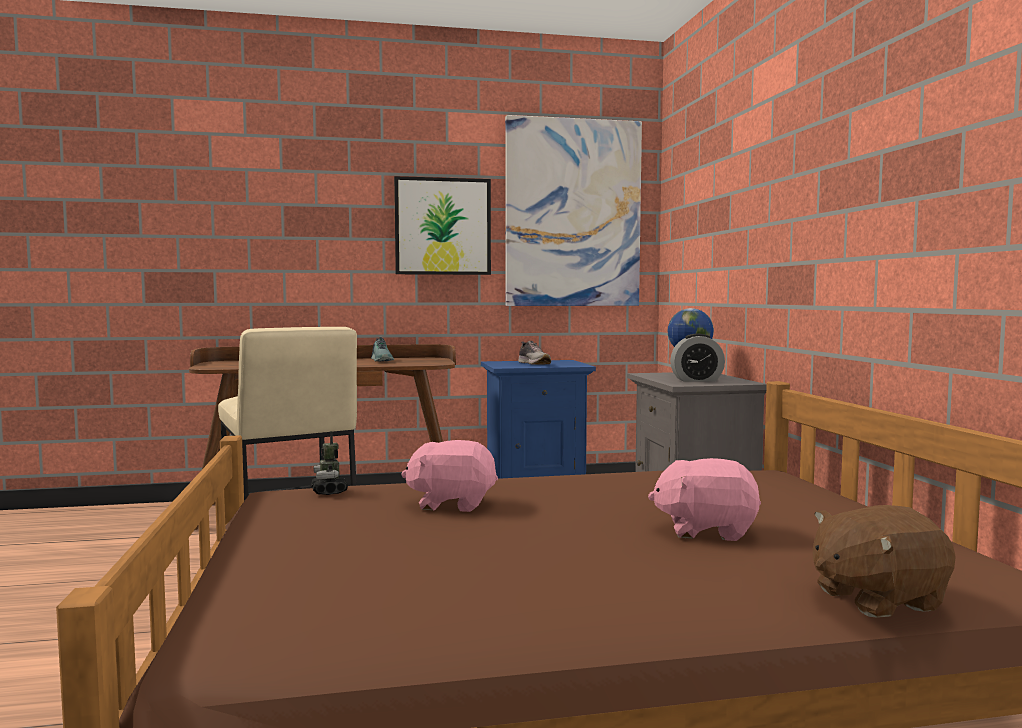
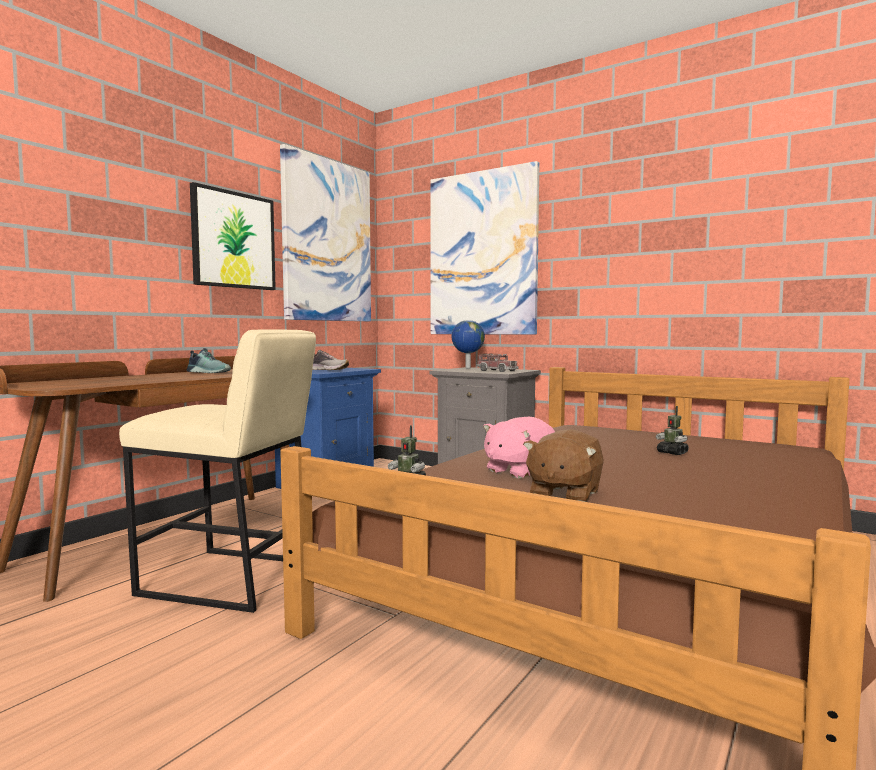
camera: 45 degrees left, 0 degrees up
(696, 380) = (497, 370): alarm clock -> toy truck
(706, 530) = (672, 453): pink plush toy -> toy robot
(732, 215) = (483, 254): none -> picture
(876, 599) = (809, 462): brown plush toy -> brown plush toy (564, 493)

